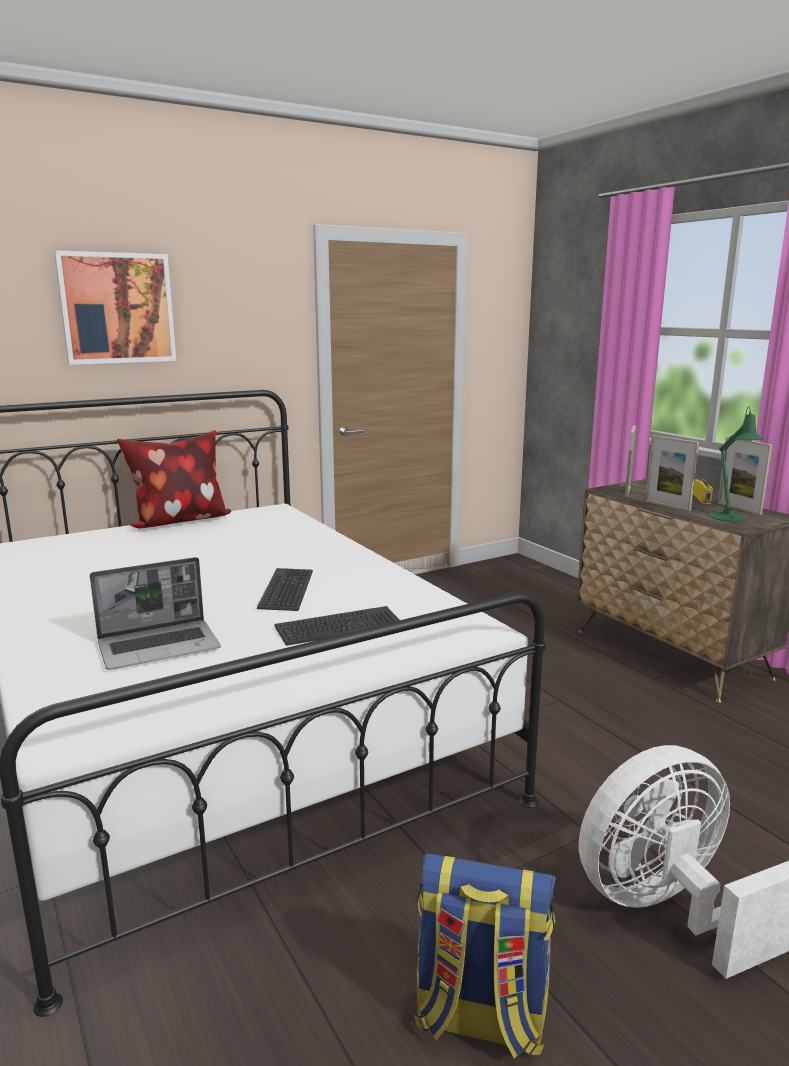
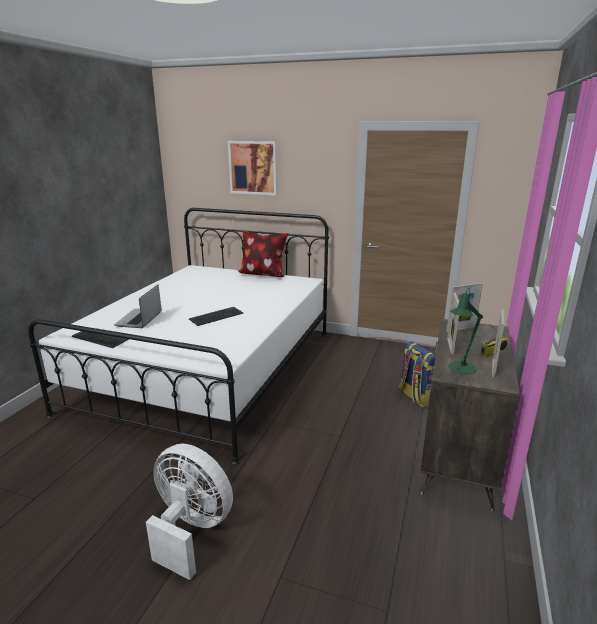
camera: 50 degrees right, 5 degrees up
(160, 646) = (139, 319): laptop -> laptop turned 75 degrees clockwise
(339, 627) = (190, 337): keyboard -> keyboard (99, 338)
(479, 1018) = (91, 499): backpack -> backpack (416, 397)

